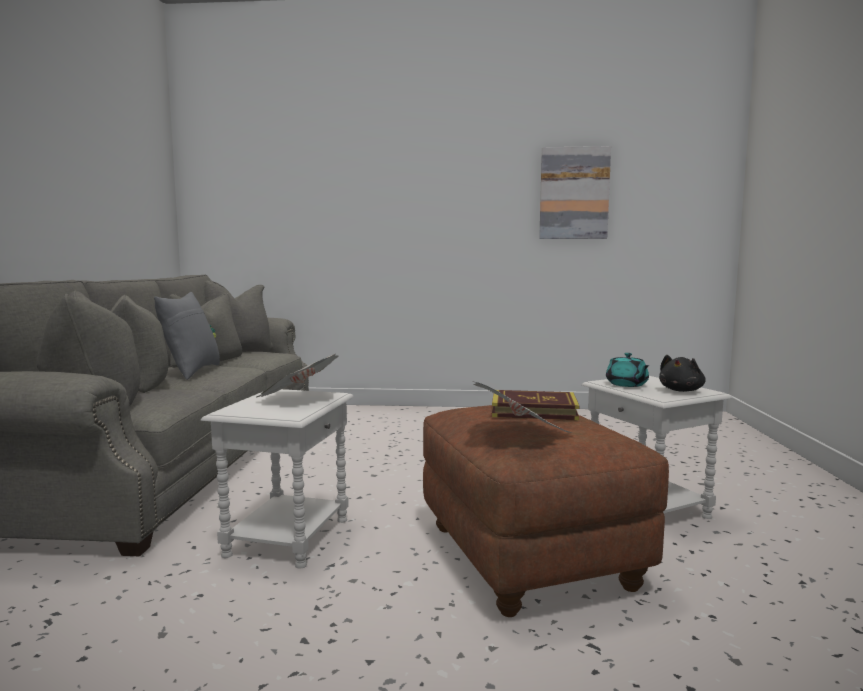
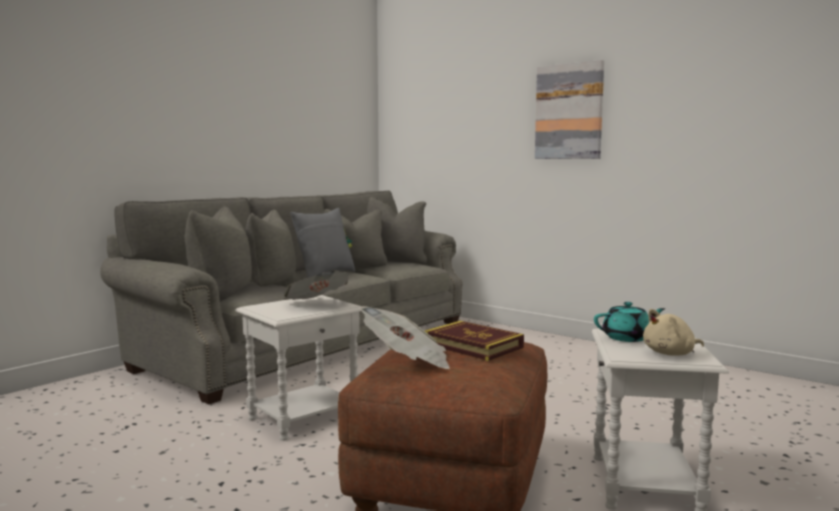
camera: 35 degrees right, 0 degrees up
(574, 193) = (756, 101): picture -> picture (569, 112)
(627, 384) = (628, 338): turquoise teapot -> turquoise teapot turned 120 degrees counterclockwise
(681, 390) = (671, 354): black plush toy -> beige plush toy

